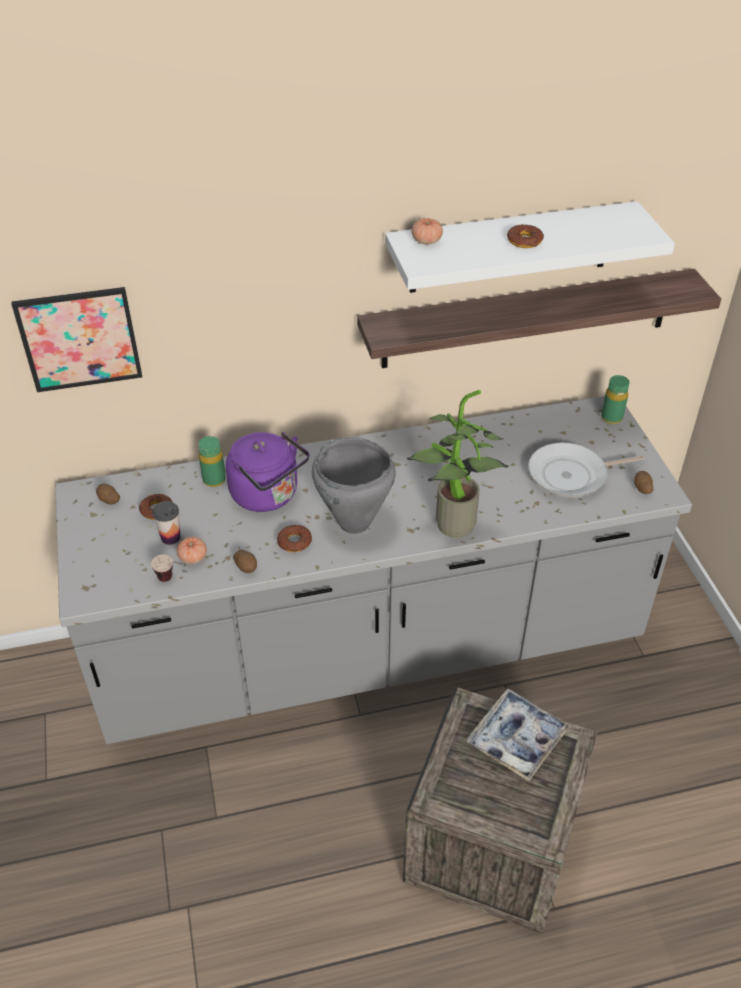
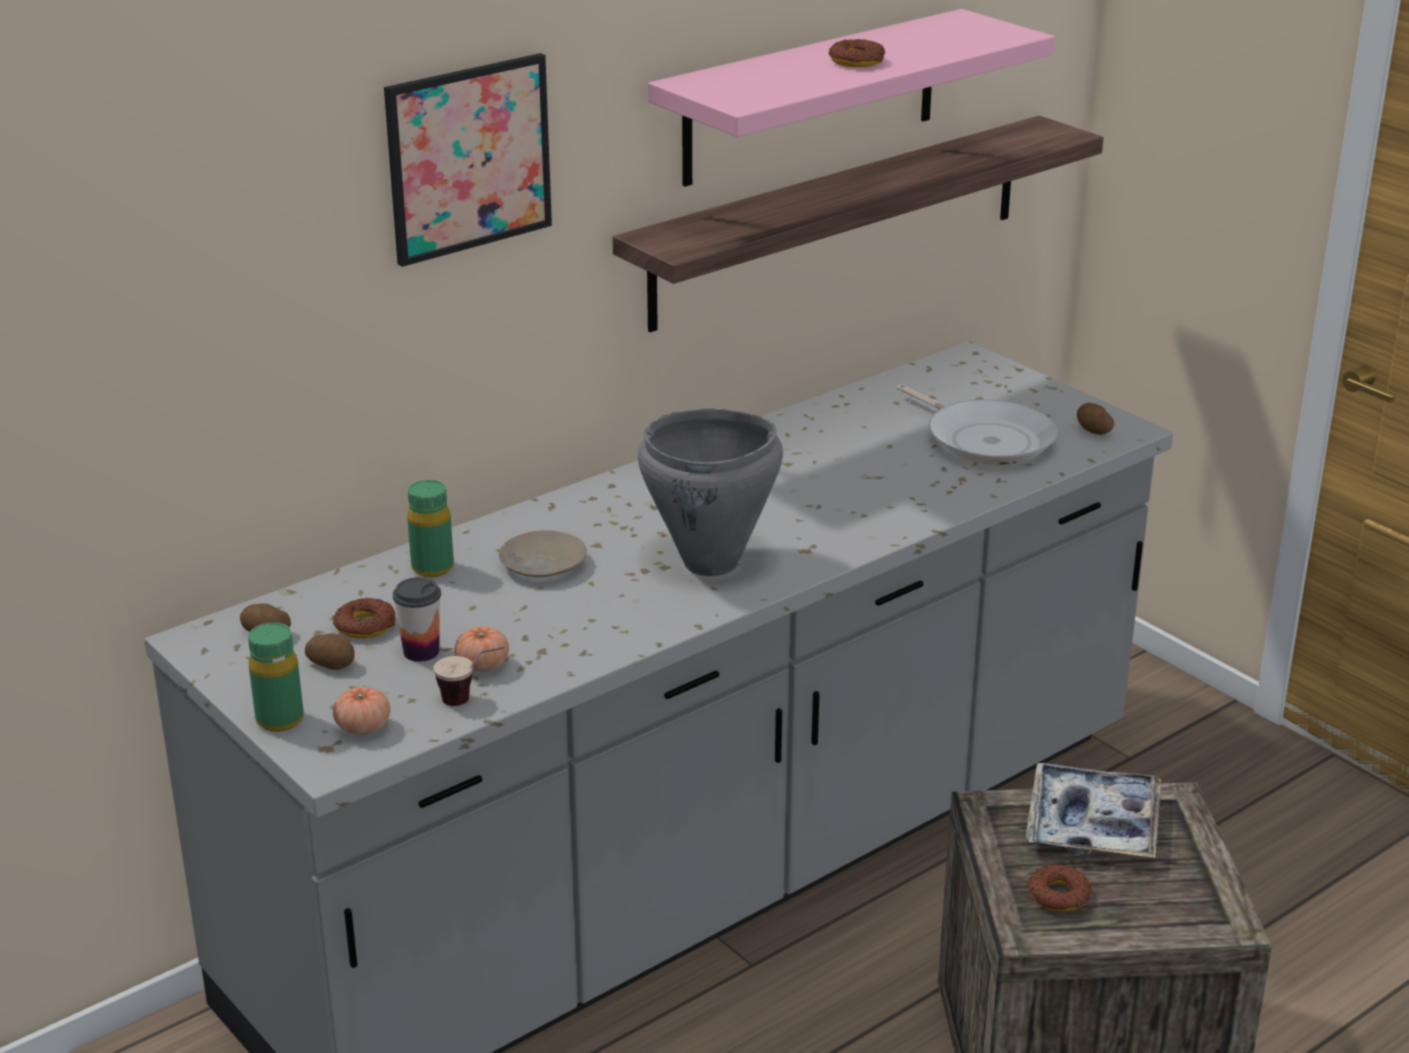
camera: 25 degrees left, 15 degrees down
(79, 339) = (197, 324): picture -> picture (469, 158)
(246, 566) = (583, 653): potato -> potato (332, 664)
(268, 495) = (542, 565): purple kettle -> beige plate
(294, 542) = (635, 607): donut -> donut (1058, 895)
(426, 241) = (719, 80): tomato -> tomato (363, 727)
(451, 527) = (863, 533): potted plant -> none
(510, 248) = (811, 97): white shelf -> pink shelf
(572, 475) = (985, 439): frying pan -> frying pan turned 90 degrees counterclockwise
(611, 418) = (984, 367): green bottle -> green bottle (280, 720)

